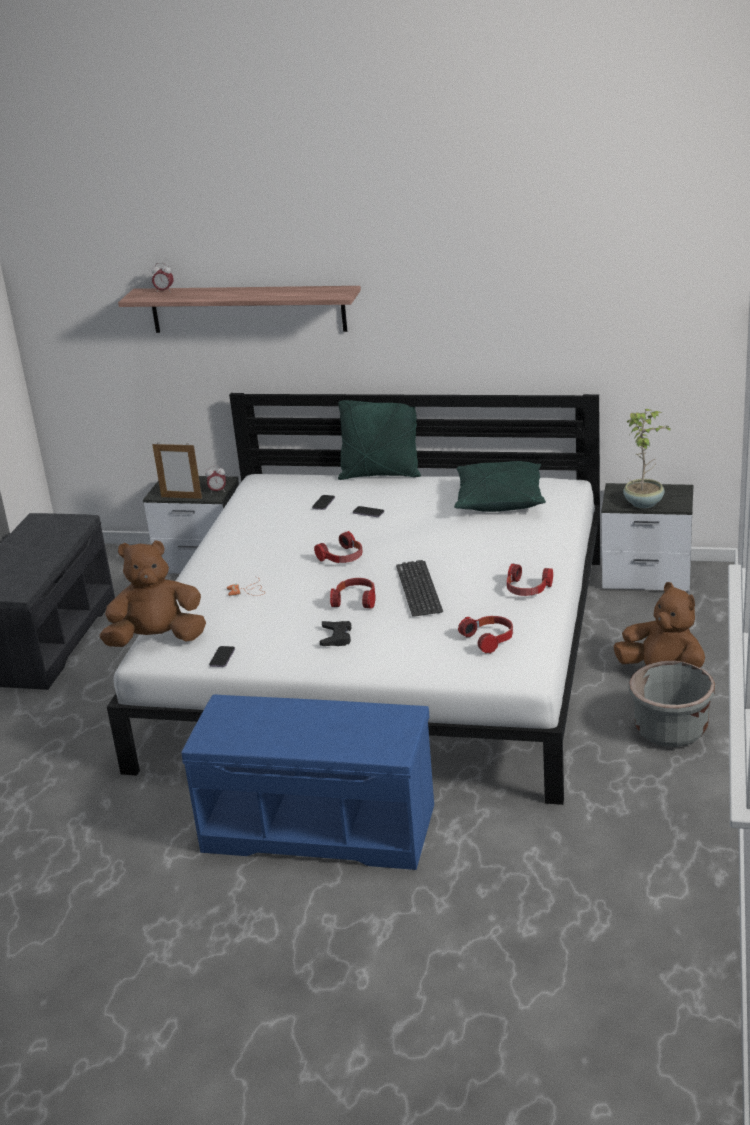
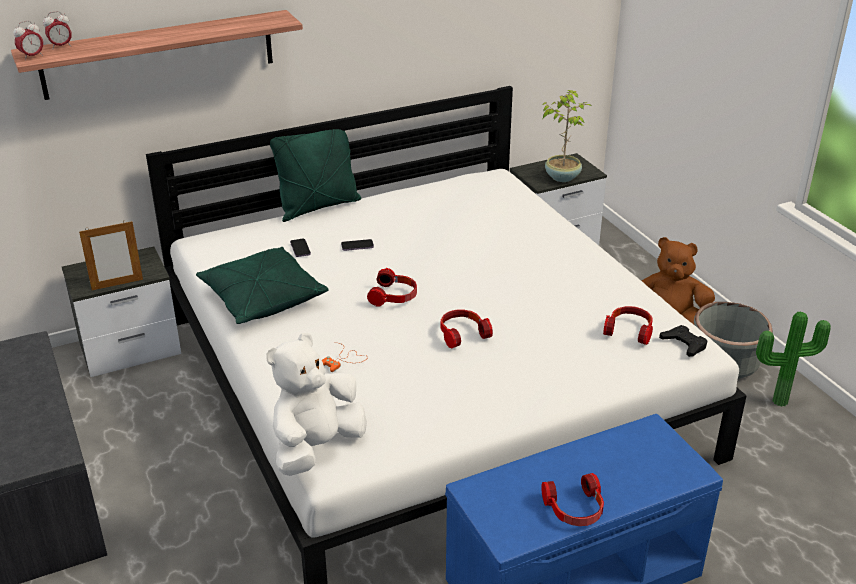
camera: 40 degrees left, 5 degrees up
(157, 639) = (316, 447): brown plush toy -> white plush toy
(217, 491) = (151, 267): alarm clock -> alarm clock (32, 57)
(222, 658) = (413, 440): phone -> none
(336, 637) = (495, 377): black game controller -> black game controller (684, 344)
(419, 589) = (506, 304): keyboard -> none
(499, 500) = (462, 203): green pillow -> green pillow (262, 299)
(527, 589) = (595, 276): headphones -> headphones (575, 510)
(679, 777) = (778, 399): none -> potted plant

